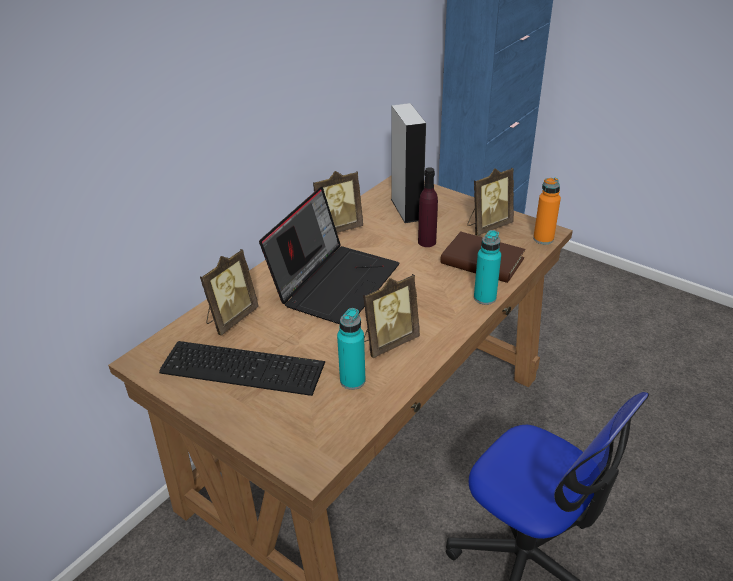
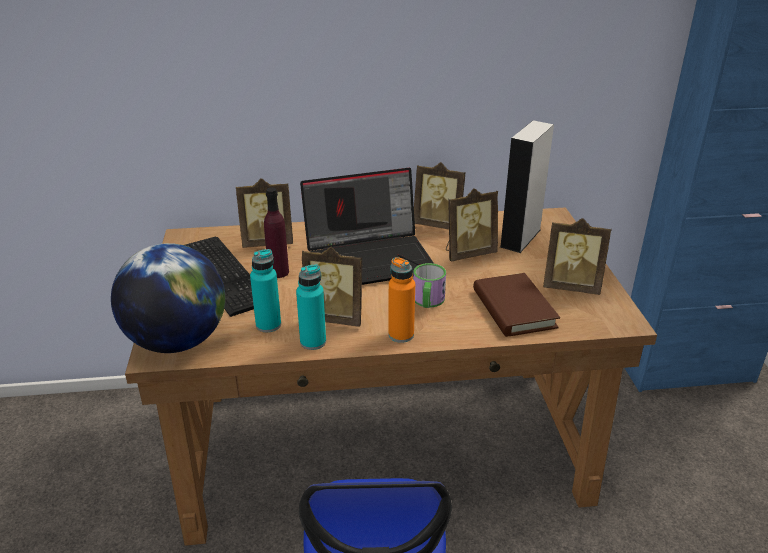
camera: 45 degrees right, 5 degrees down
(307, 444) = (177, 341): none -> globe
(393, 239) = (468, 253): none -> picture frame
(426, 290) = (428, 301): none -> mug
(427, 242) = (492, 269): purple bottle -> purple bottle (278, 272)
(484, 298) = (464, 335): turquoise bottle -> turquoise bottle (313, 342)
(543, 239) = (608, 324): orange bottle -> orange bottle (401, 335)

